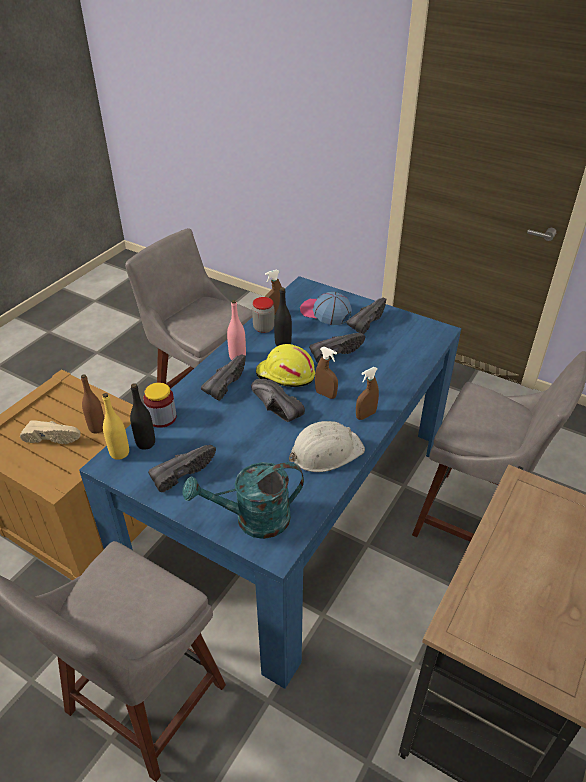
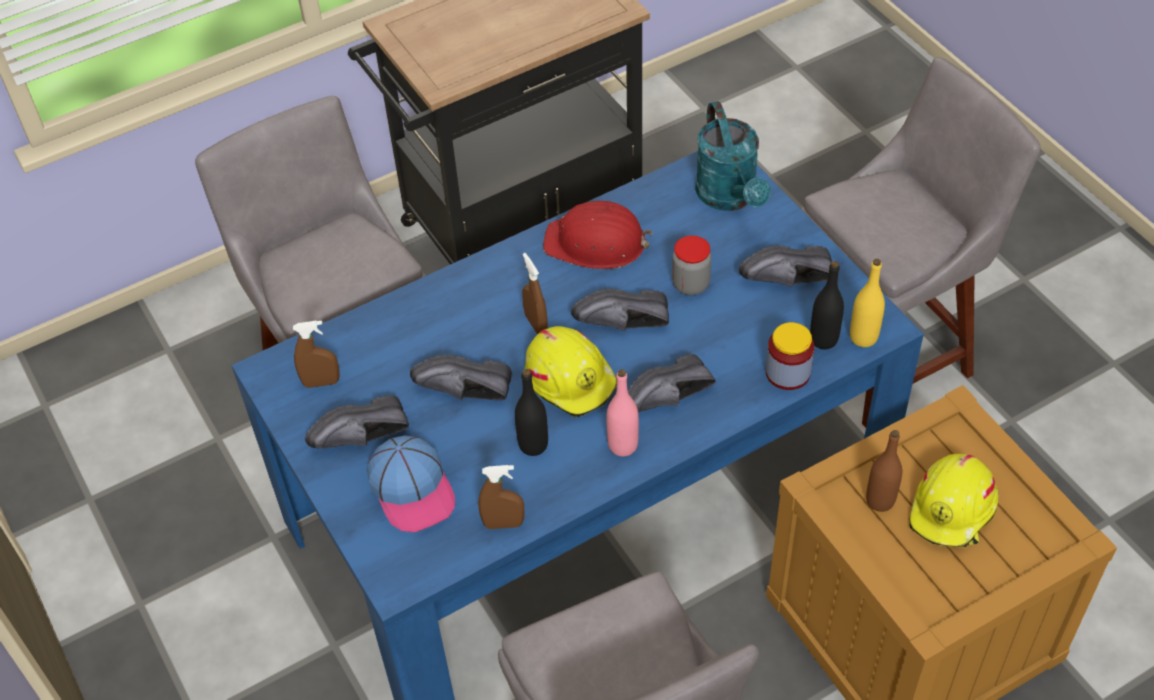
camera: 150 degrees left, 10 degrees up
(53, 437) = (953, 510): beige shoe -> yellow hard hat
(253, 520) = (730, 197): turquoise watering can -> turquoise watering can turned 60 degrees clockwise
(263, 328) = (542, 495): jar -> jar (690, 284)
(274, 410) = (624, 325): black shoe -> black shoe turned 105 degrees clockwise
(325, 451) = (596, 243): white hard hat -> red hard hat
(365, 415) = (507, 272): brown spray bottle -> brown spray bottle (321, 382)

